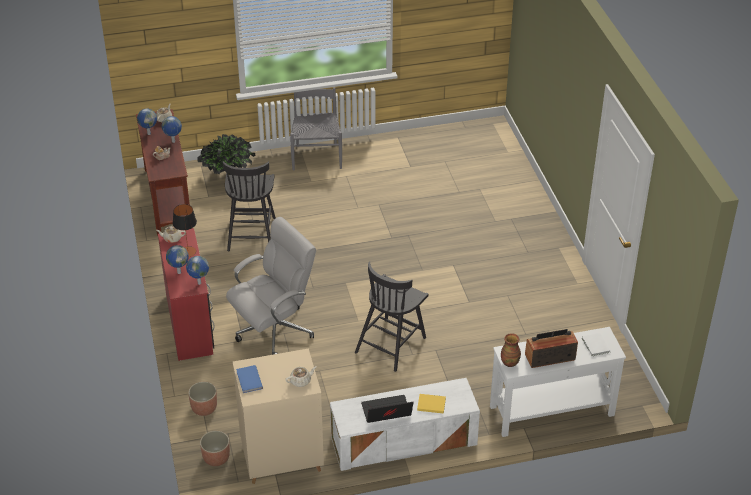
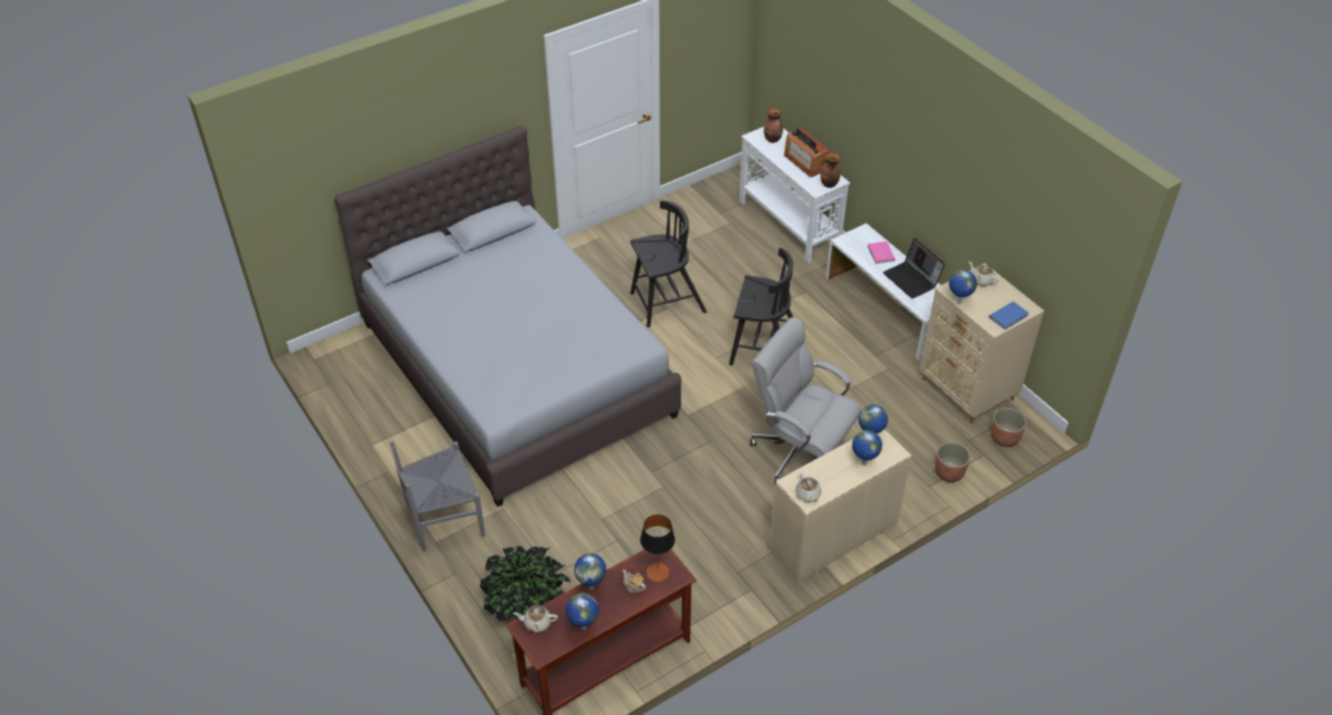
camera: 110 degrees left, 5 degrees up
(188, 251) = (822, 469): table lamp -> table lamp (657, 572)
(190, 323) = (832, 535): red desk -> beige desk
(251, 233) = (637, 535): black chair -> black chair (666, 303)
(283, 355) = (958, 303): none -> globe
(430, 404) = (880, 254): yellow book -> pink book
(437, 209) = (516, 369): none -> grey bed
(595, 346) = (773, 139): white book -> vase

